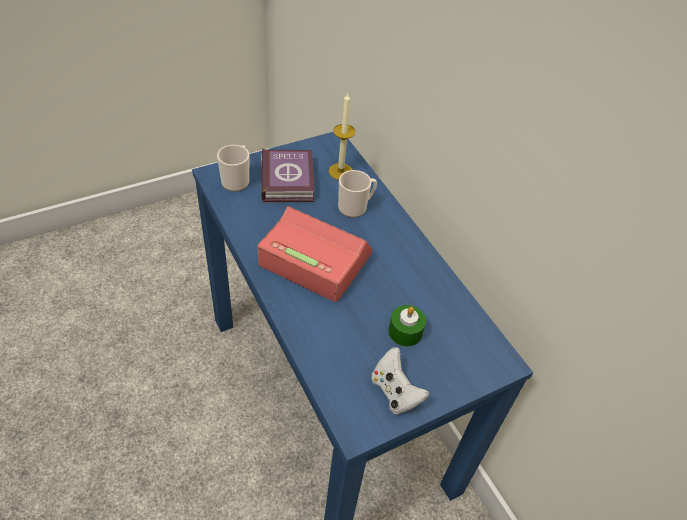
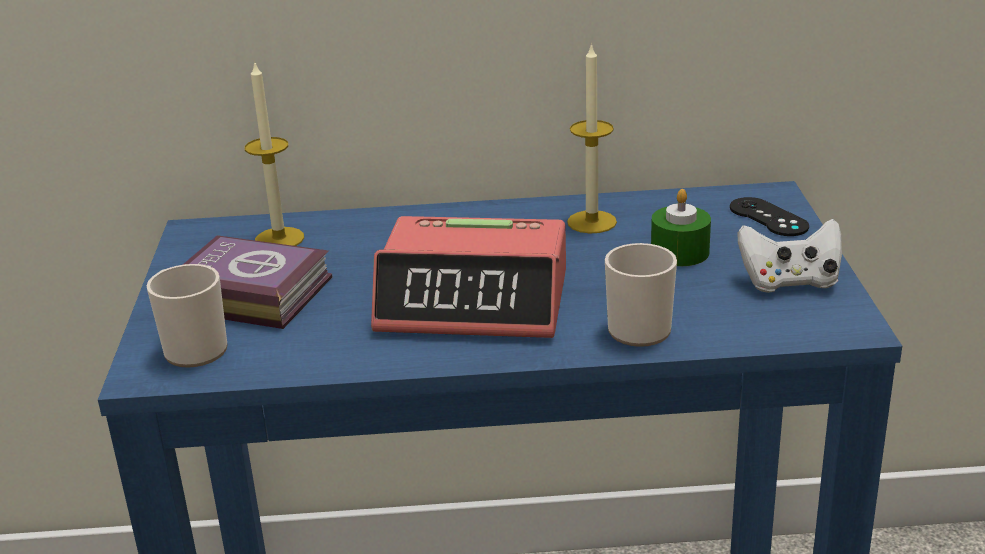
camera: 60 degrees left, 20 degrees down
(314, 260) = (475, 301): alarm clock -> alarm clock turned 135 degrees counterclockwise
(355, 207) = (380, 242): mug -> mug (639, 326)
(420, 284) = (592, 222): none -> candle
(471, 367) = (768, 217): none -> black game controller

